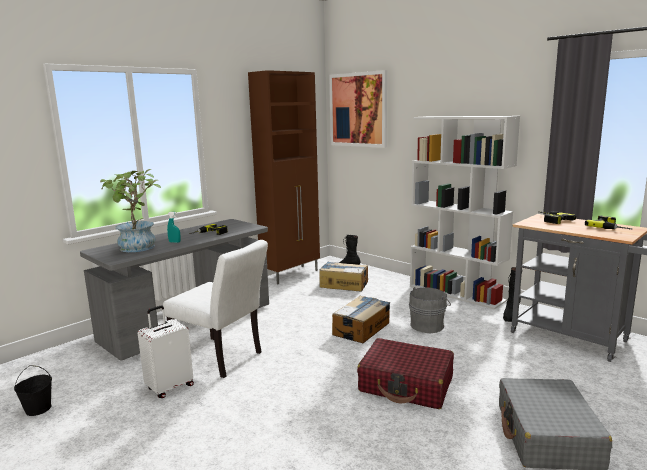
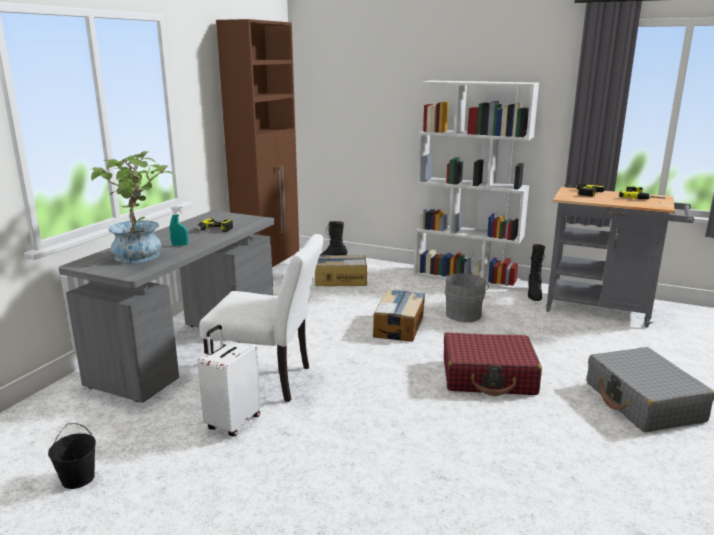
camera: 20 degrees left, 5 degrees up
(358, 110) = (336, 70): picture -> none

